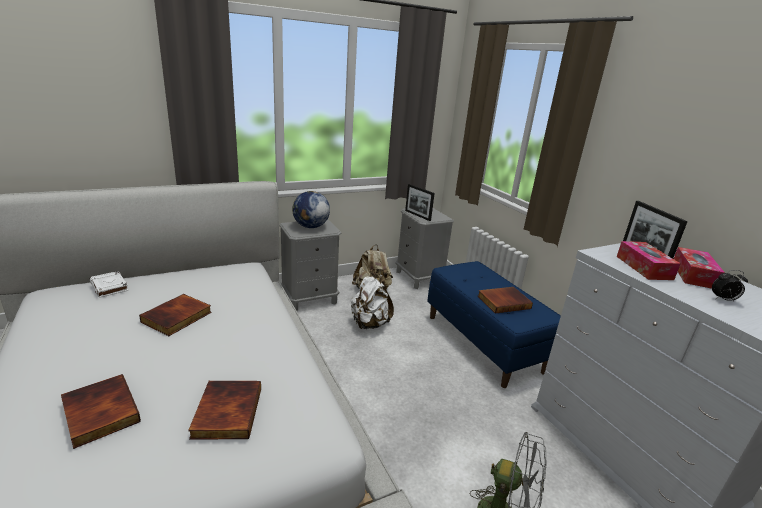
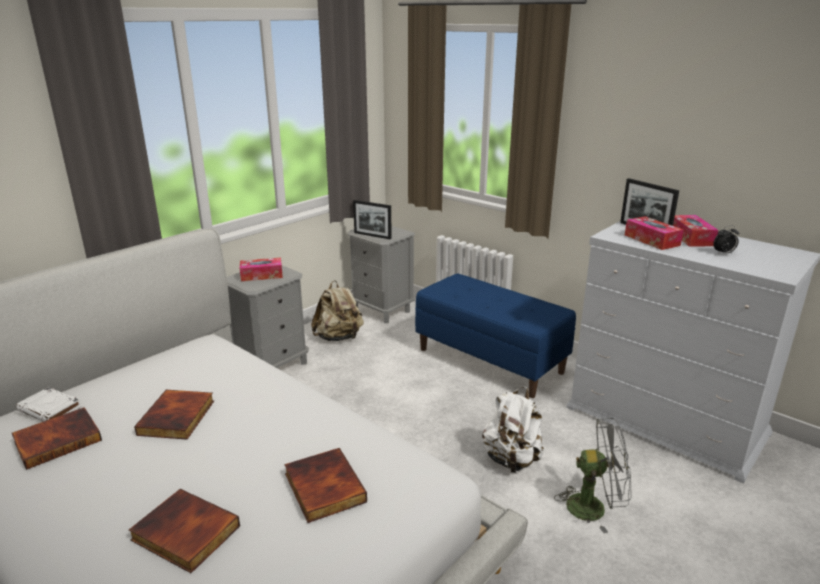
camera: 20 degrees left, 0 degrees up
(310, 227) = (262, 275): globe -> tissue box
(369, 324) = (360, 374): white backpack -> white backpack (512, 460)
(503, 301) = (509, 308): book -> book (58, 440)

